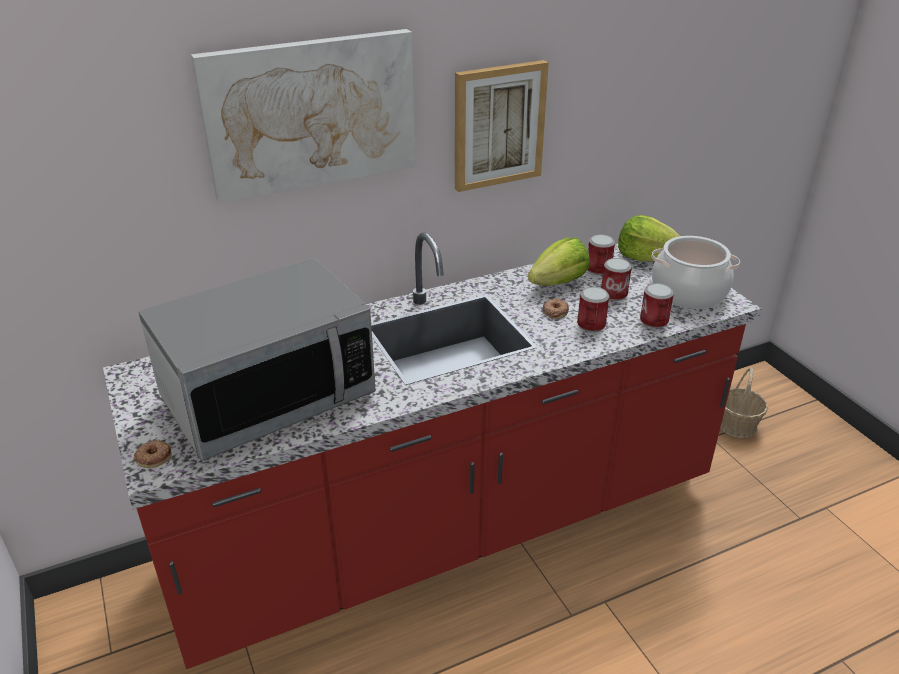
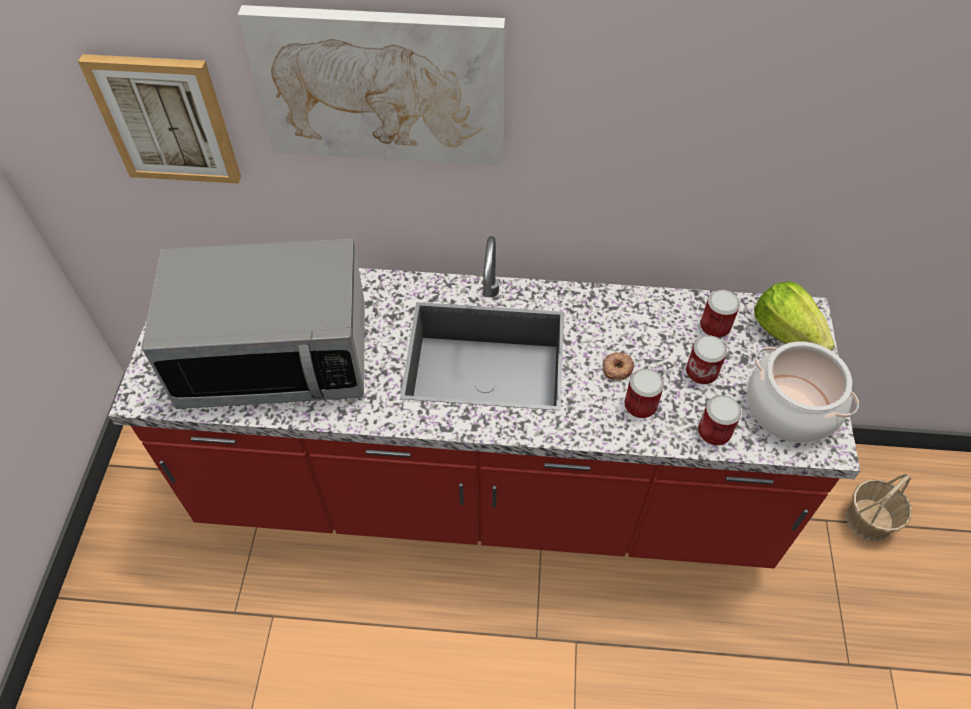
camera: 30 degrees right, 20 degrees up
(153, 457) = (149, 381): donut -> none
(498, 125) = (623, 140): picture -> picture (166, 119)
(558, 282) = (654, 327): lettuce -> none

